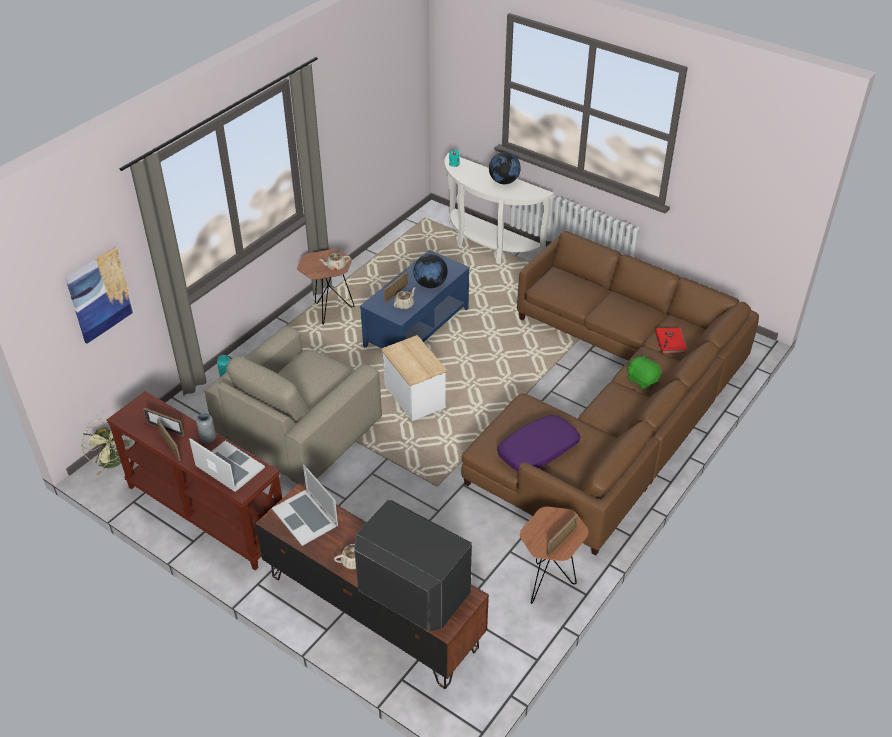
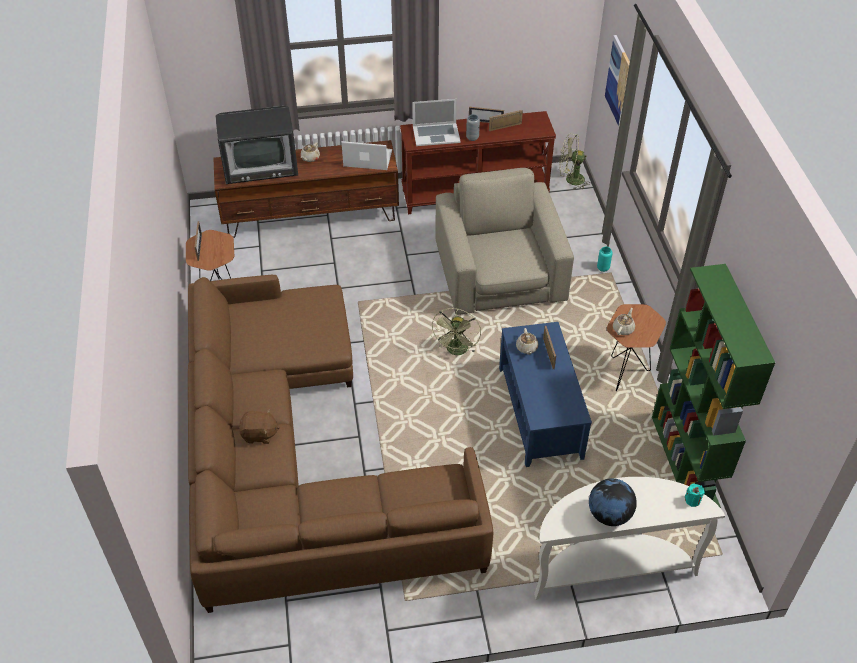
camera: 135 degrees right, 5 degrees up
(376, 255) = (685, 462): none -> green bookcase
(415, 396) = (457, 351): side table -> green fan
(430, 284) = (535, 384): globe -> none
(538, 451) = (285, 315): purple pillow -> none
(642, 380) = (259, 434): green plush toy -> brown plush toy
(671, 341) = (267, 497): red book -> none

